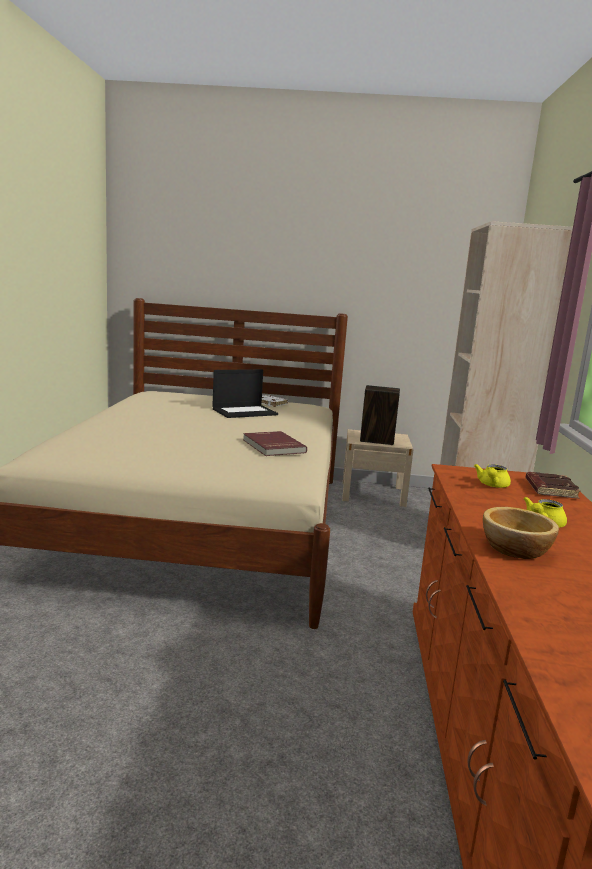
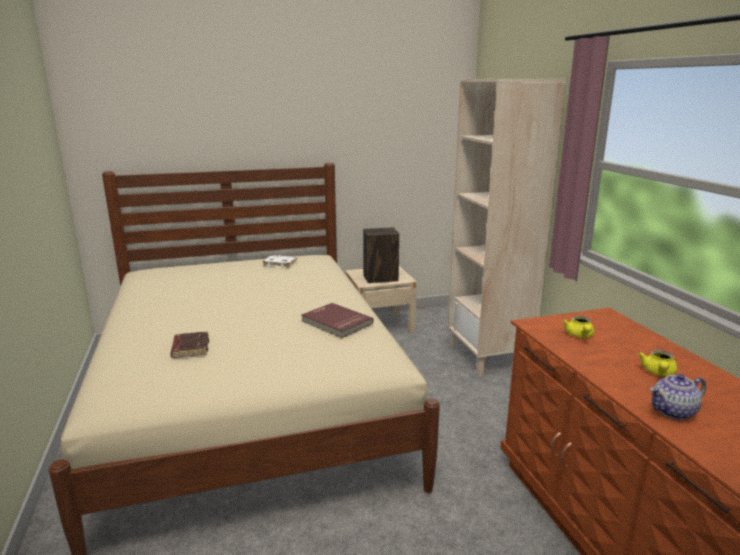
camera: 20 degrees left, 5 degrees up
(245, 412) = (268, 281): laptop -> none
(516, 549) = (674, 411): bowl -> teapot
(549, 489) = (619, 327): brown book -> brown book (190, 348)

